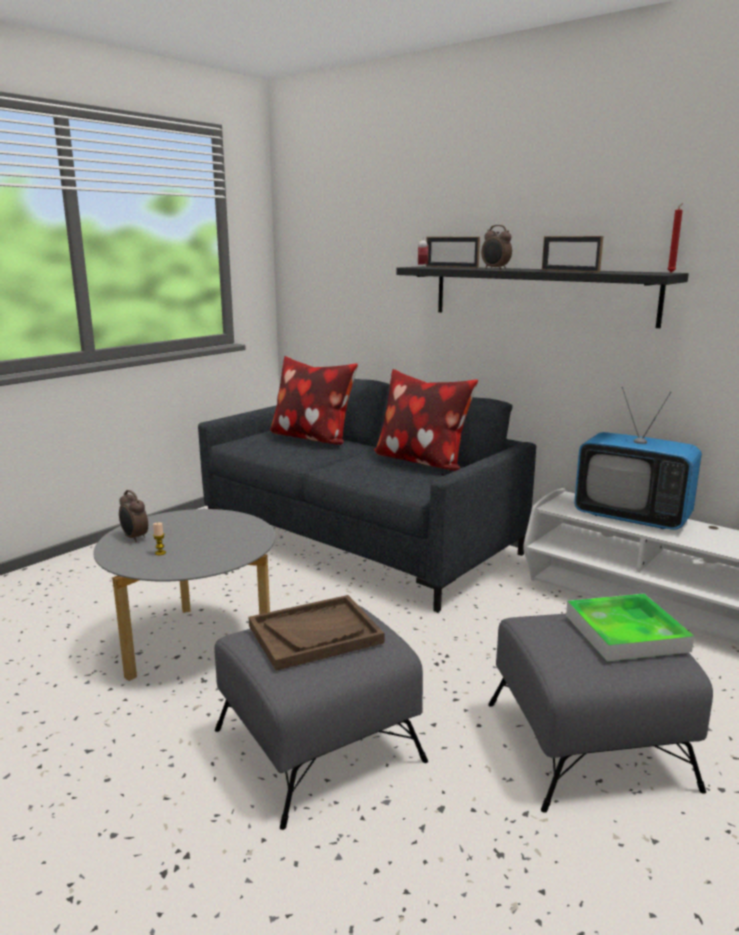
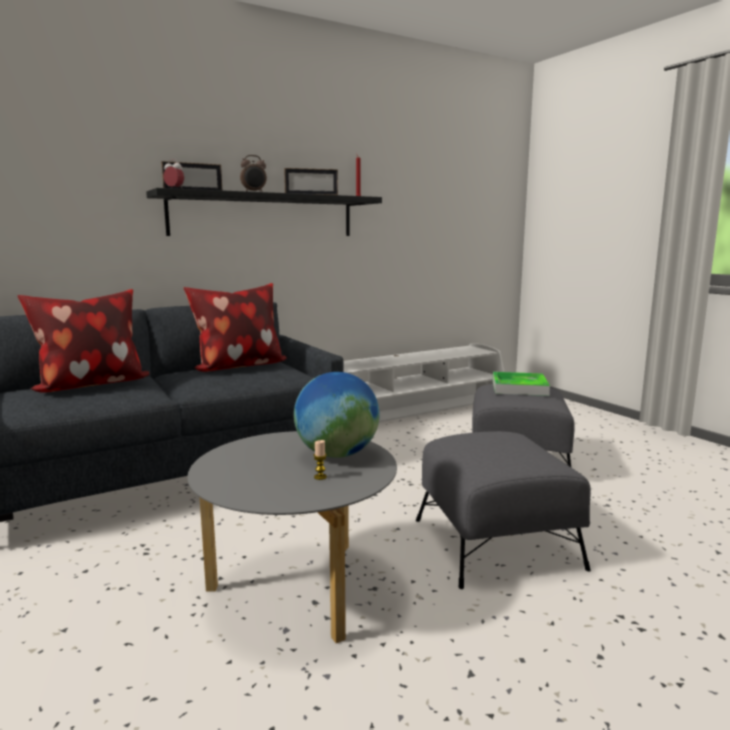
camera: 70 degrees left, 5 degrees down
(134, 538) = (258, 488): alarm clock -> none
(213, 550) = (337, 454): none -> globe
(315, 634) = (497, 448): brown tray -> none
(632, 517) = (366, 363): television -> none

